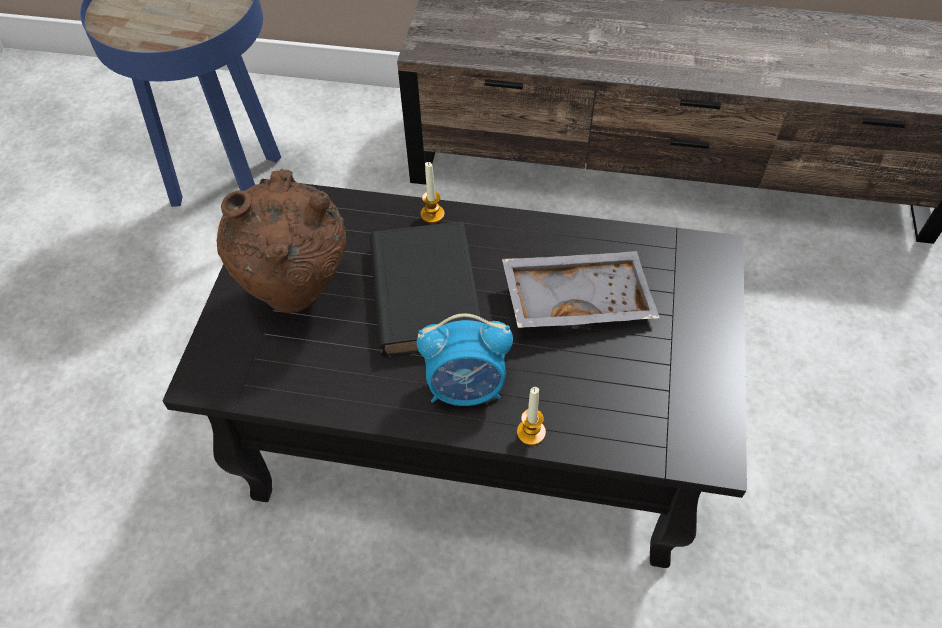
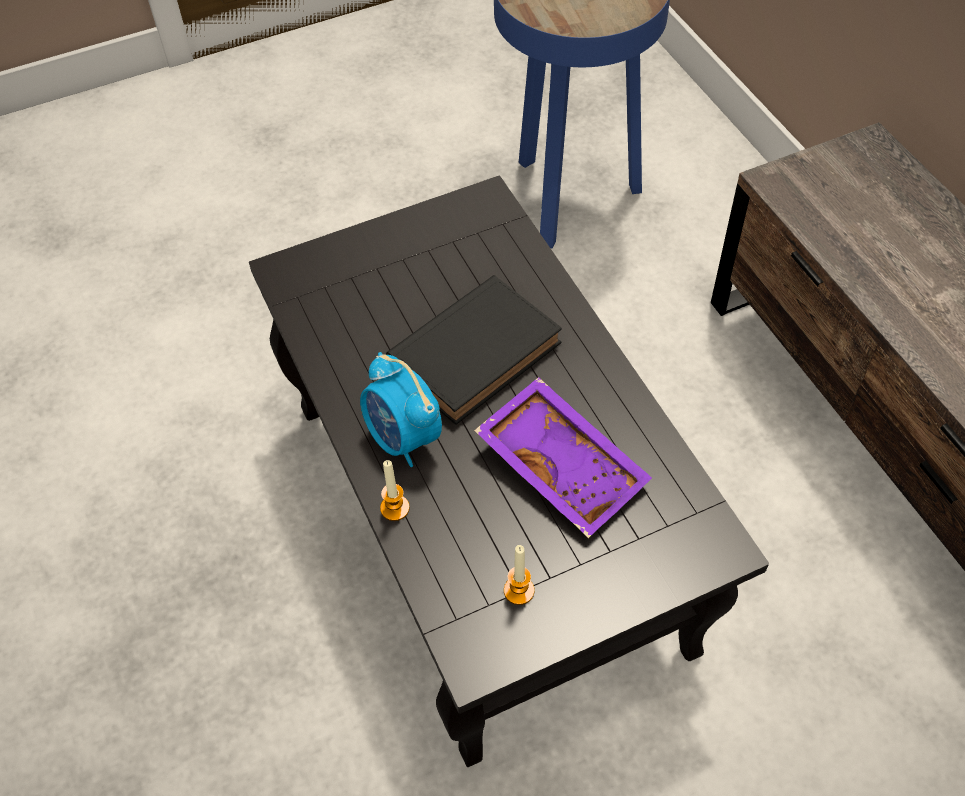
camera: 55 degrees right, 0 degrees up
(299, 297) = (402, 277): brown vase -> none
(432, 214) = (565, 307): candle -> candle (519, 591)
(577, 299) = (564, 465): grey tray -> purple tray

